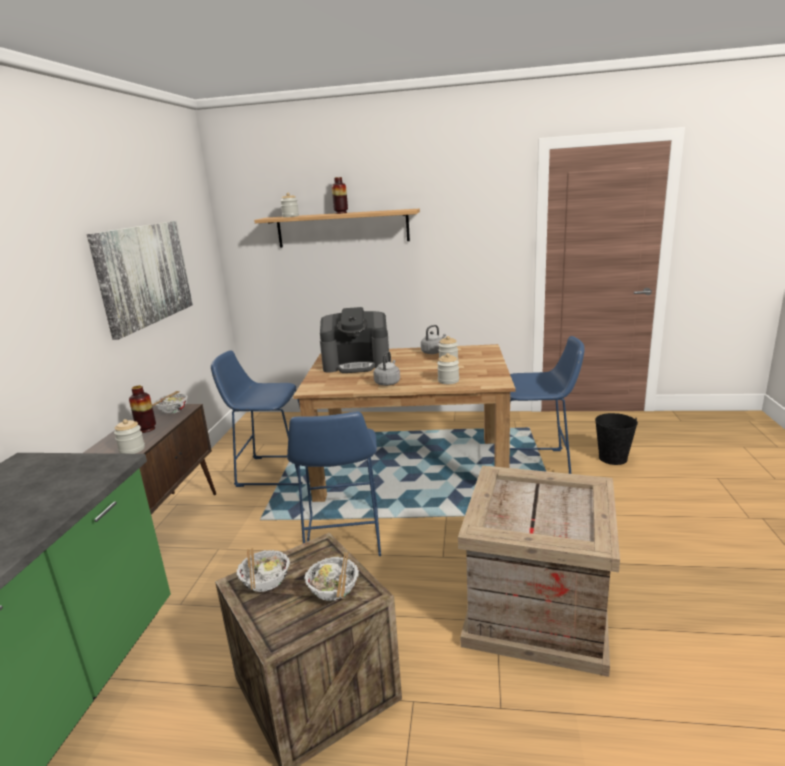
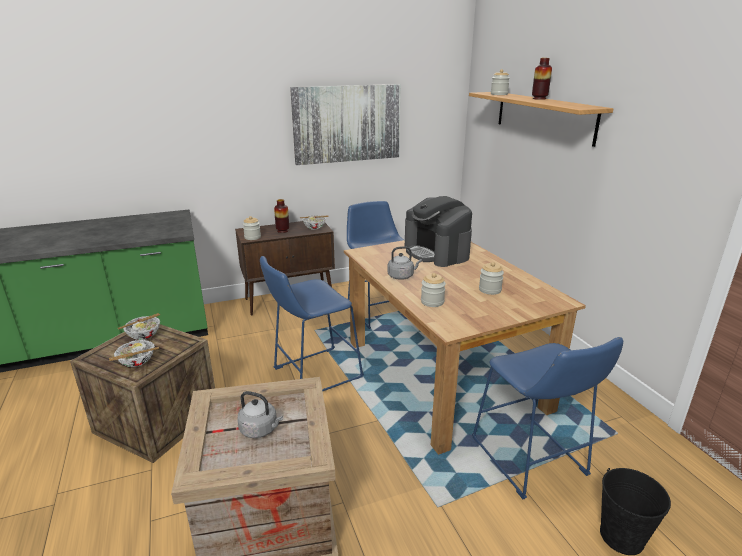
camera: 60 degrees right, 5 degrees up
(433, 352) = (509, 276): grey kettle -> grey kettle (260, 430)

